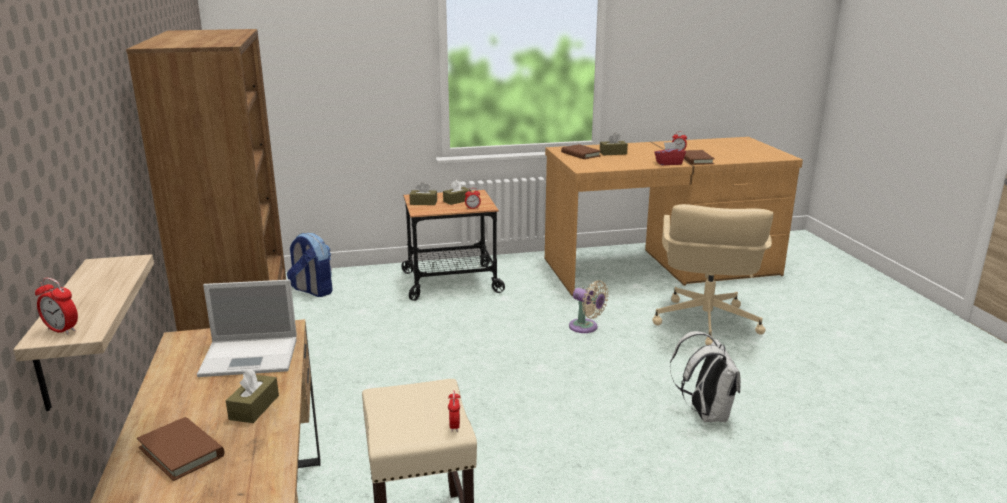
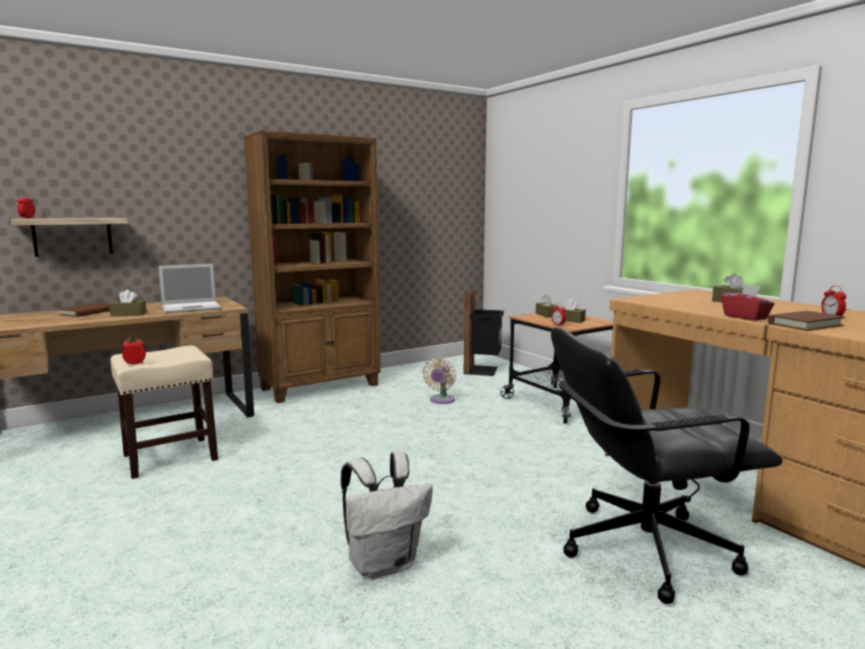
camera: 70 degrees right, 10 degrees down
(251, 356) = (192, 308): laptop -> laptop turned 90 degrees counterclockwise
(312, 290) = (483, 370): backpack -> black trash can
(580, 154) = (693, 296): brown book -> none
(586, 327) = (535, 472): beige fan -> beige fan (441, 400)
(705, 323) = (643, 548): beige office chair -> black office chair

